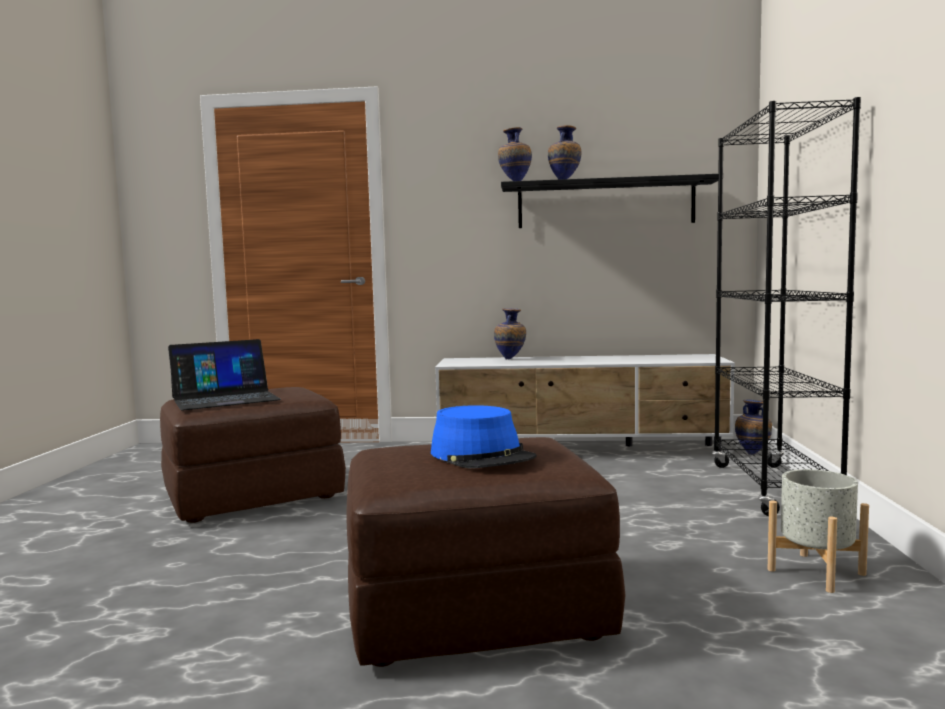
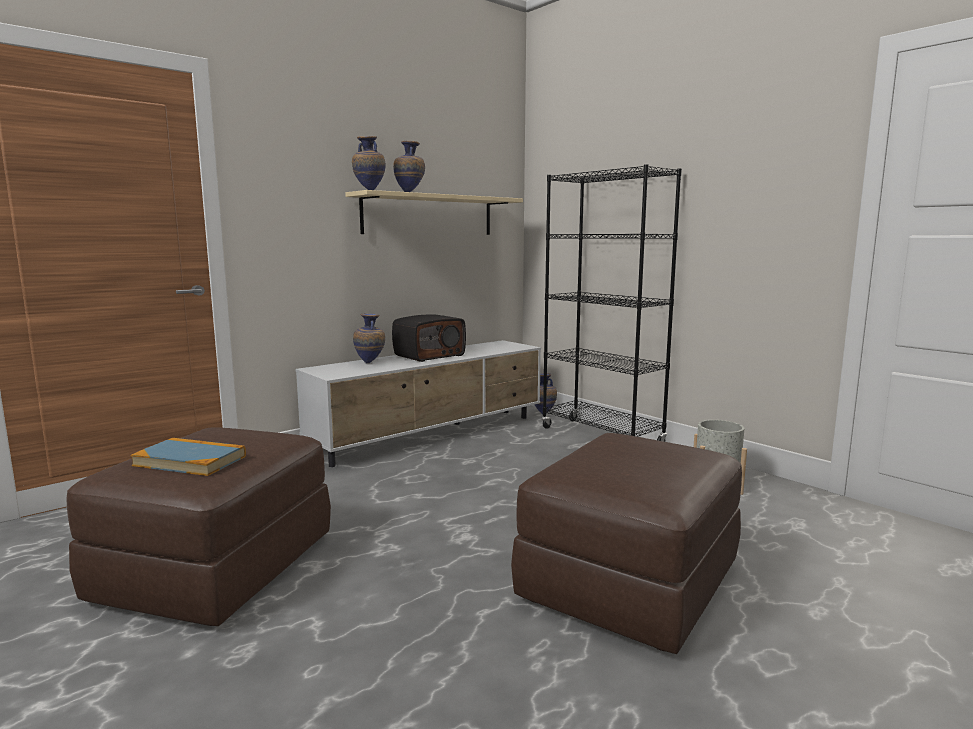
camera: 45 degrees left, 5 degrees up
(225, 399) = (190, 461): laptop -> book
(482, 456) = (641, 458): blue hat -> none
(583, 359) = (429, 355): none -> radio
(605, 204) = (429, 215): black shelf -> beige shelf

